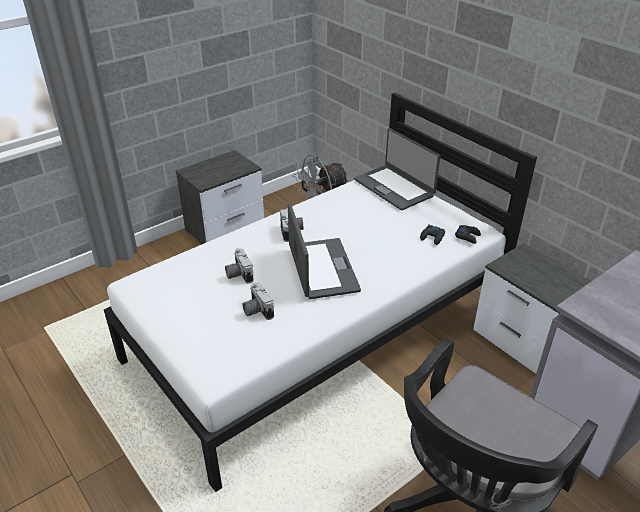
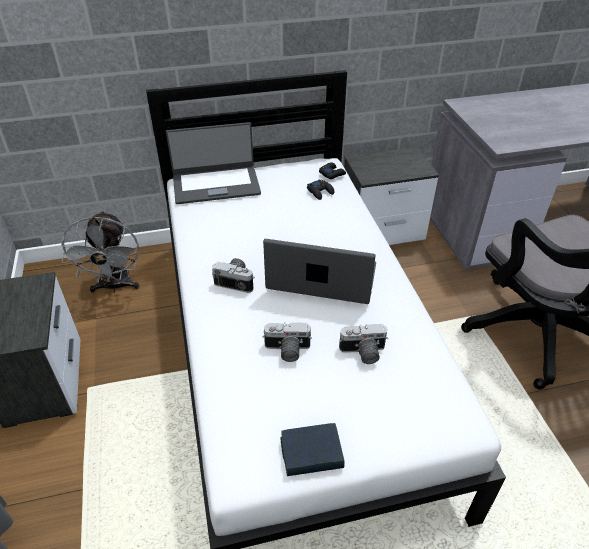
camera: 65 degrees left, 5 degrees up
(157, 309) = (311, 454): none -> book

